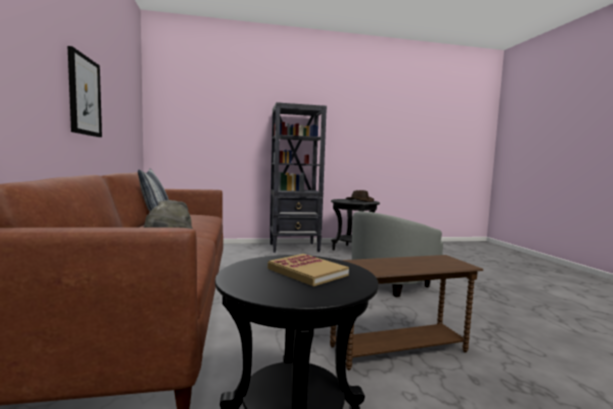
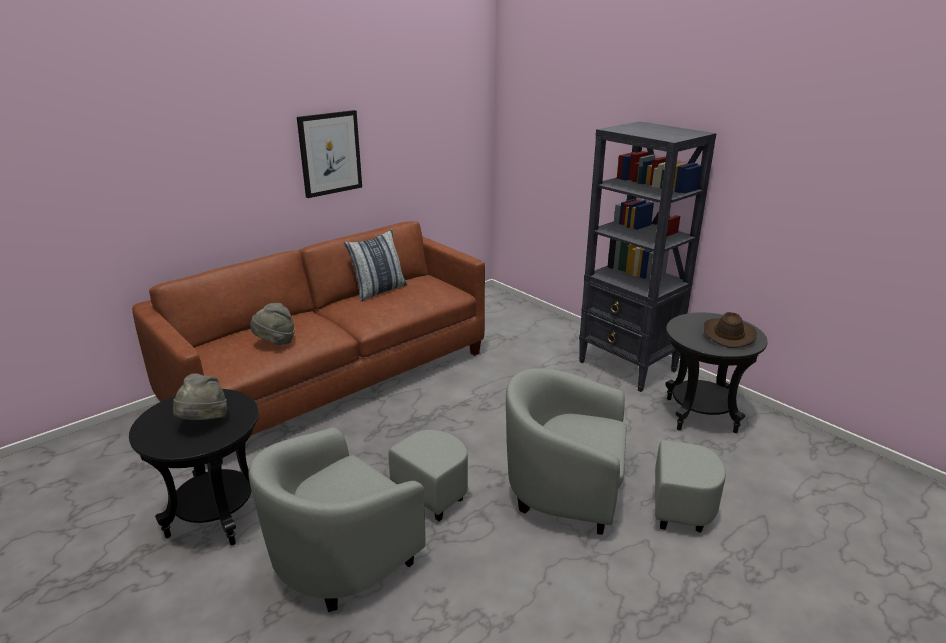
camera: 60 degrees right, 20 degrees up
(307, 272) = (203, 422): book -> grey hat
(399, 350) = (365, 544): brown side table -> grey armchair

